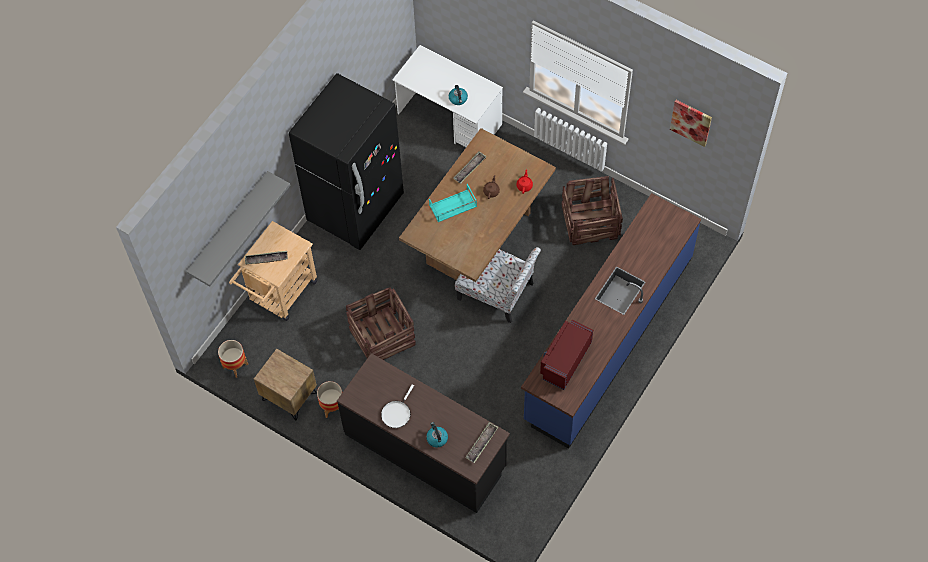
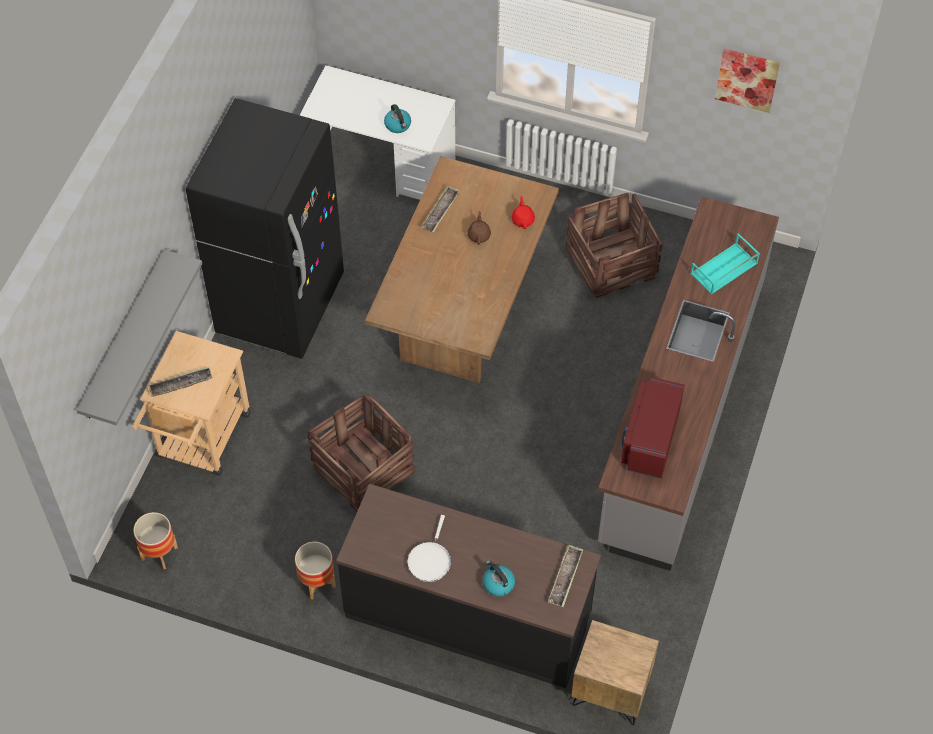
camera: 15 degrees left, 5 degrees down
(289, 396) = (249, 580): brown nightstand -> brown nightstand (610, 691)
(452, 206) = (430, 265): turquoise tray -> turquoise tray (723, 269)
(497, 292) = (510, 379): chair -> none
(608, 338) = (680, 411): blue counter -> grey counter

